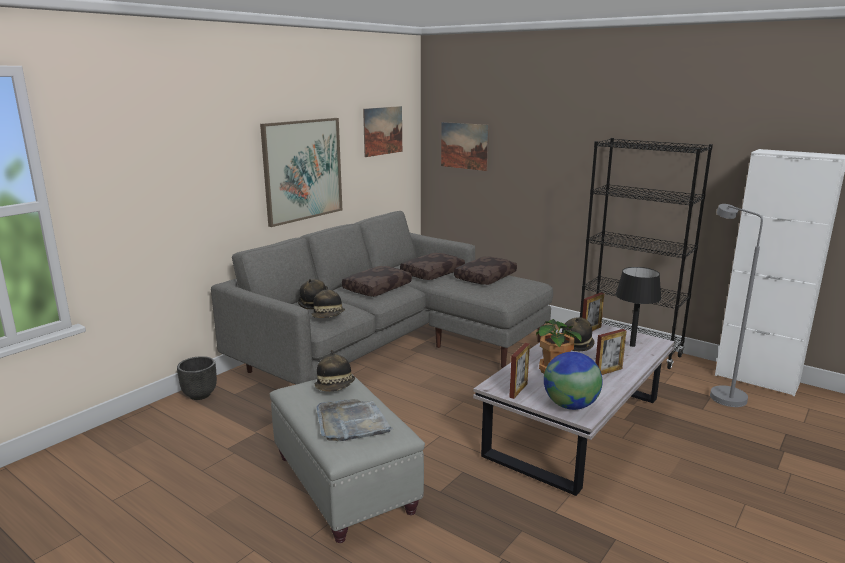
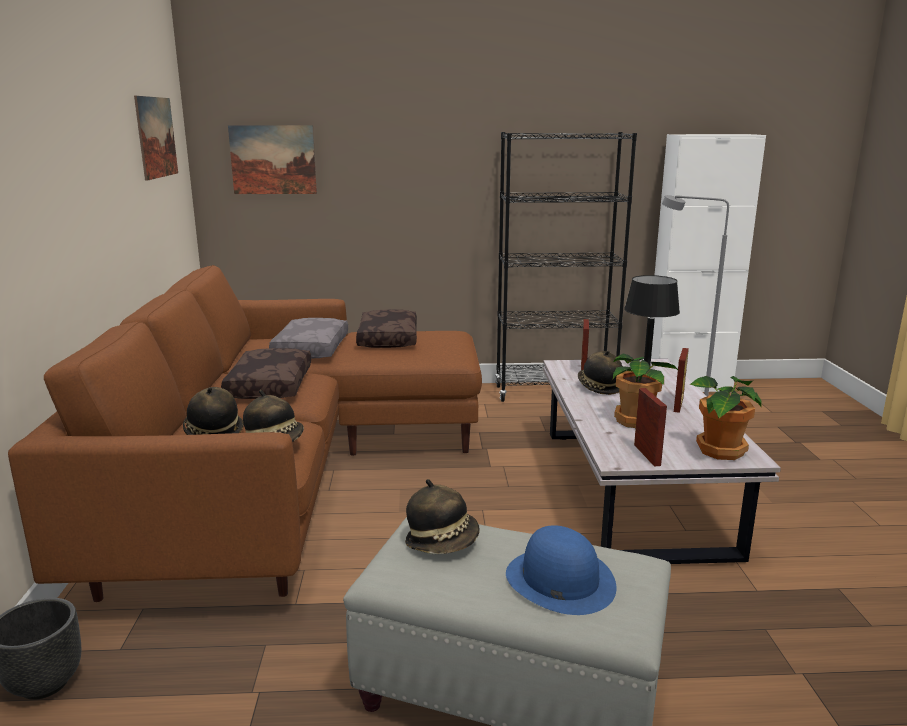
camera: 40 degrees left, 0 degrees up
(302, 170) = (85, 201): picture -> none
(352, 423) = (559, 580): grey tray -> blue hat
(389, 346) = (284, 476): grey sofa -> brown sofa
(432, 273) = (310, 348): brown pillow -> grey pillow
(570, 405) = (719, 451): globe -> potted plant

